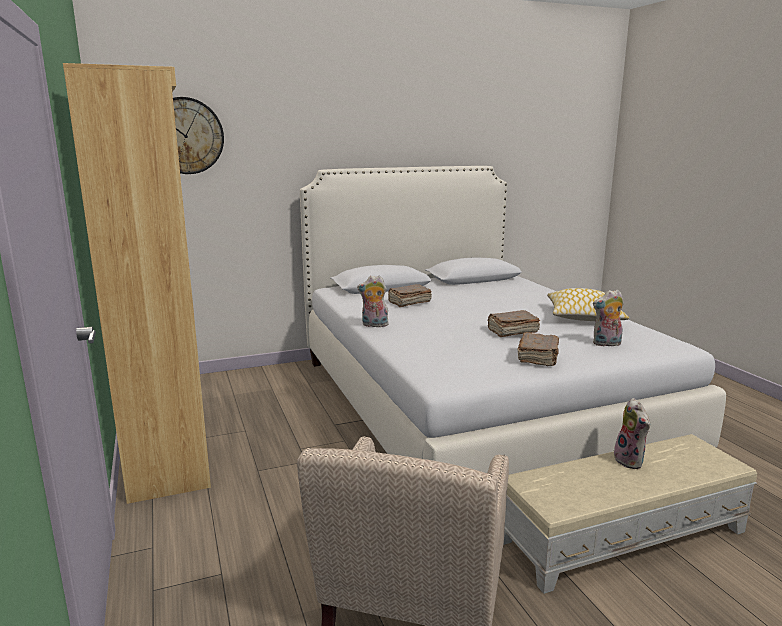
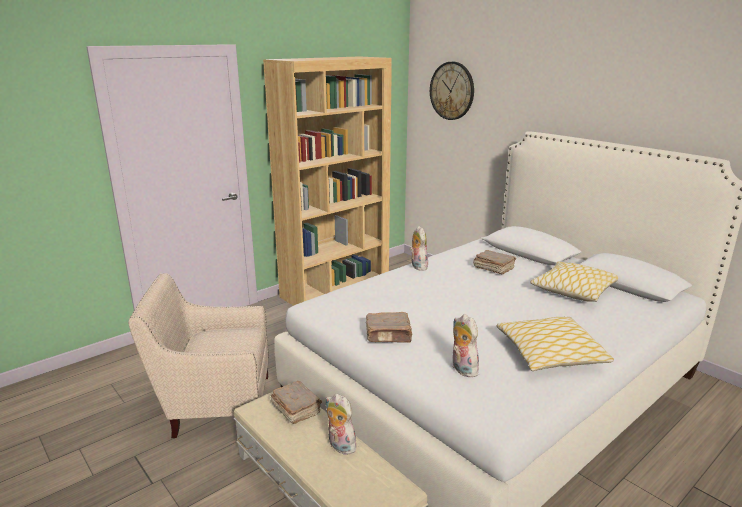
camera: 70 degrees right, 5 degrees up
(475, 291) = (574, 290): none -> pillow
(512, 332) = (449, 318): brown book -> brown book (296, 409)
(631, 461) = (339, 446): plush toy -> plush toy turned 75 degrees clockwise

